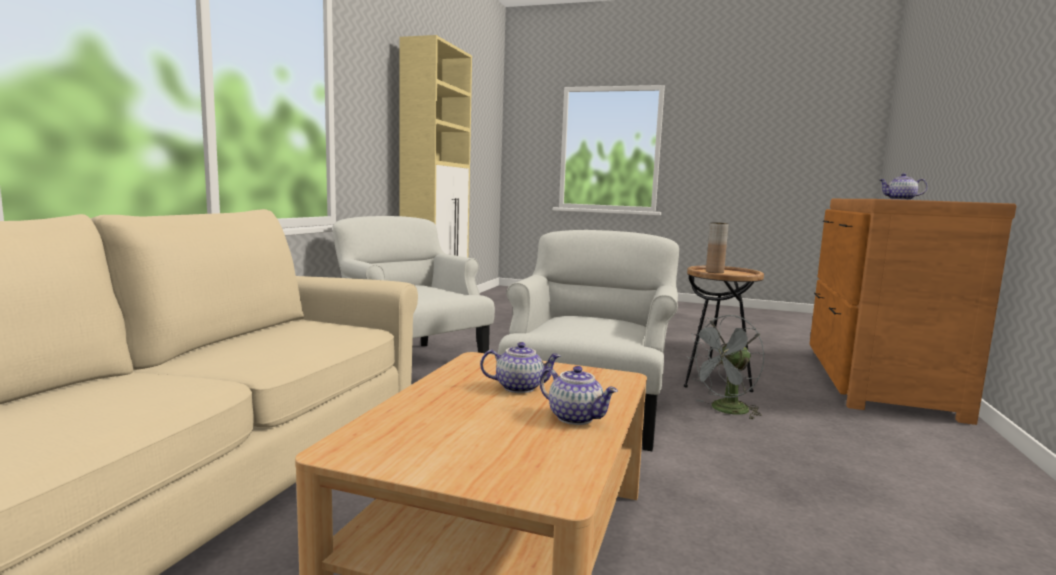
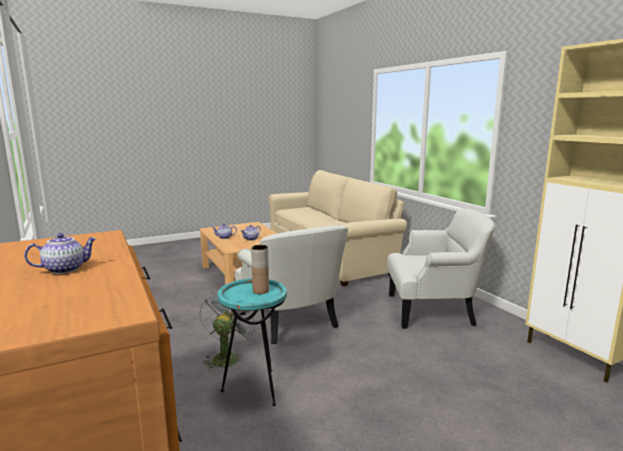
camera: 135 degrees right, 5 degrees up
(714, 383) = (255, 388): brown side table -> turquoise side table

